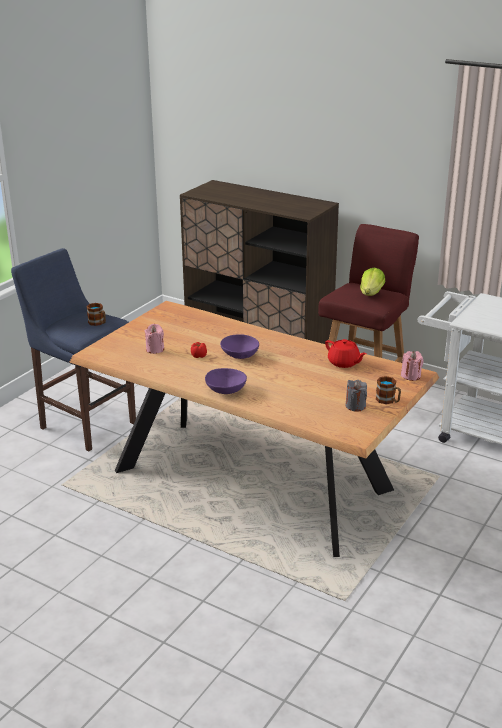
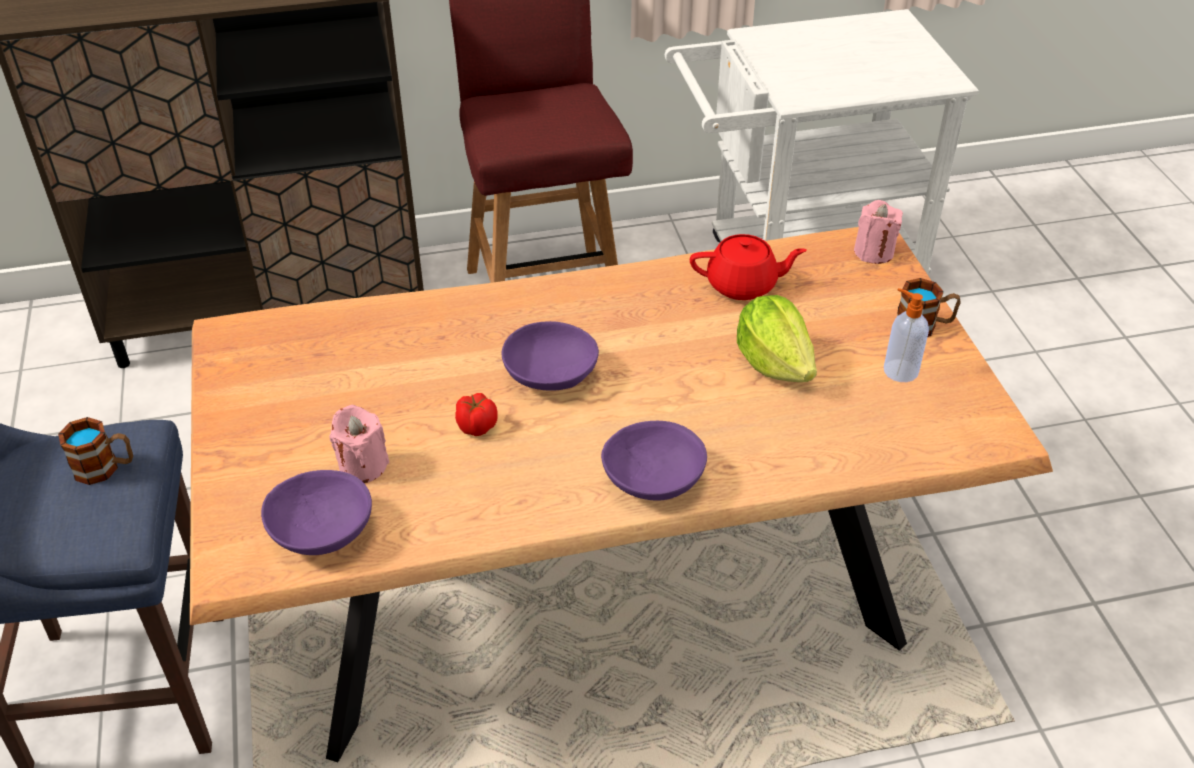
camera: 45 degrees left, 15 degrees up
(122, 357) = (321, 533): none -> purple bowl
(355, 406) = (899, 370): grey candle -> soap dispenser
(371, 293) = (555, 107): lettuce -> lettuce (774, 363)

